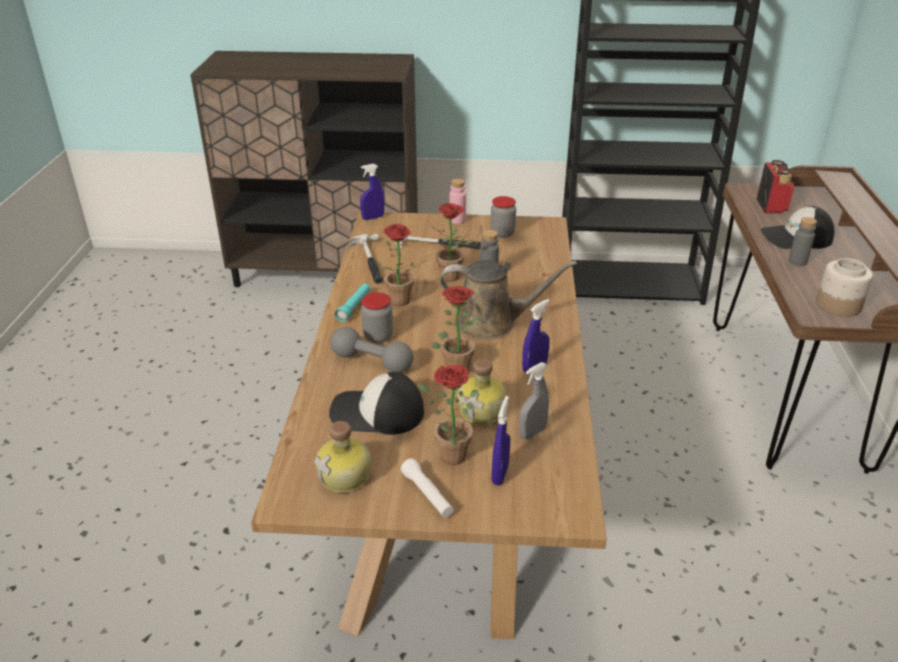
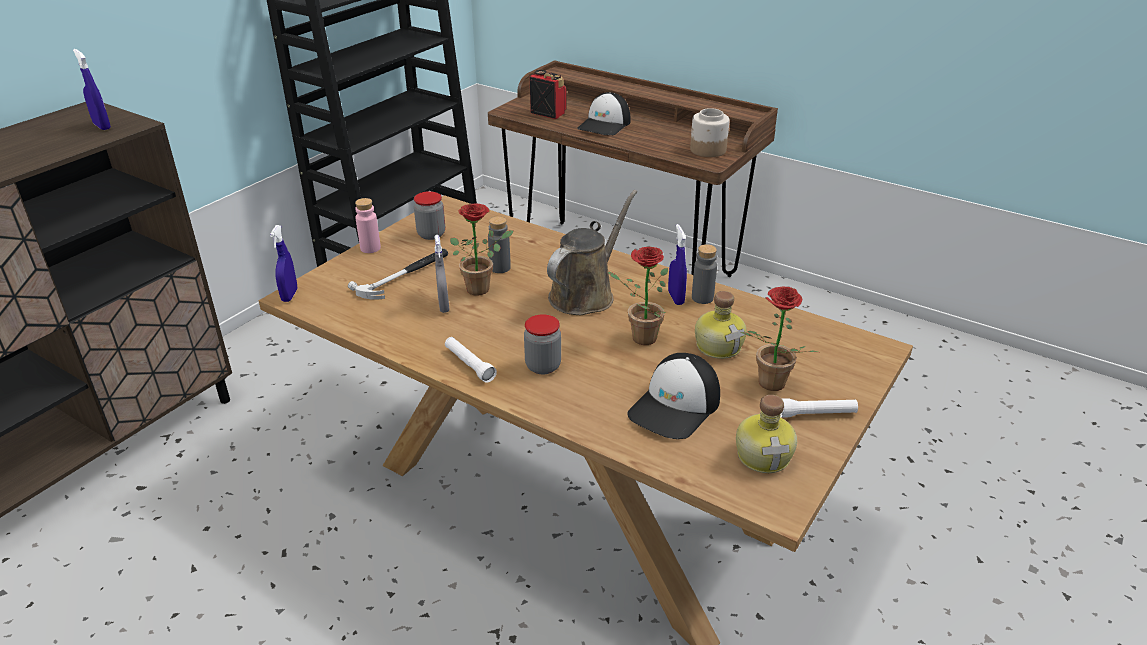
camera: 60 degrees left, 0 degrees up
(354, 307) = (469, 365): turquoise flashlight -> white flashlight
(369, 261) = (385, 326): hammer -> none
(372, 362) = (586, 384): grey dumbbell -> none
(400, 303) = (494, 334): potted plant -> none
(500, 474) = (811, 366): blue spray bottle -> blue spray bottle (102, 126)
(532, 433) = (766, 331): grey spray bottle -> grey spray bottle (444, 306)
(797, 262) = (637, 138): grey bottle -> grey bottle (702, 298)

